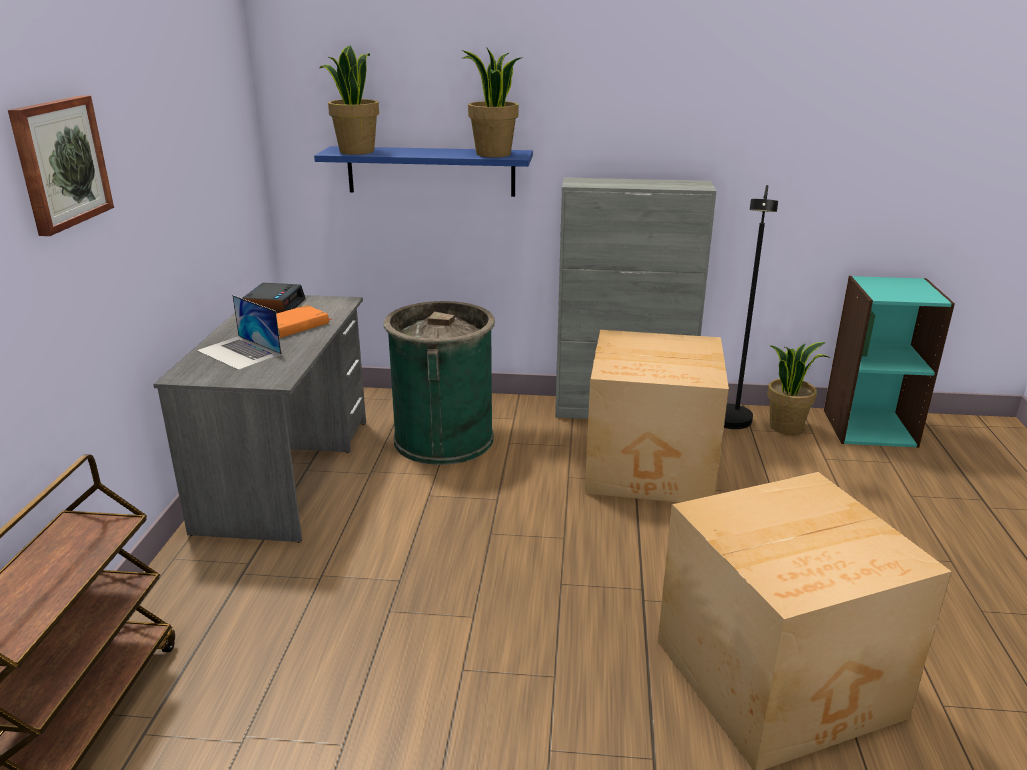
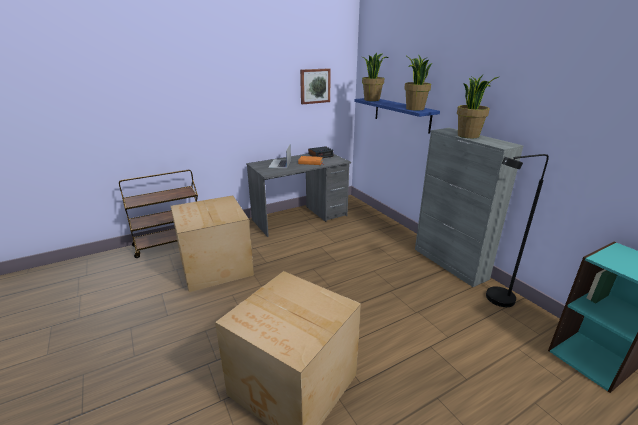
camera: 55 degrees right, 0 degrees up
(60, 163) = (219, 82): picture -> picture (315, 86)
(444, 439) = (360, 233): green trash can -> none
(651, 467) = (413, 289): cardboard box -> cardboard box (215, 267)
(786, 427) = (528, 321): potted plant -> potted plant (468, 136)

